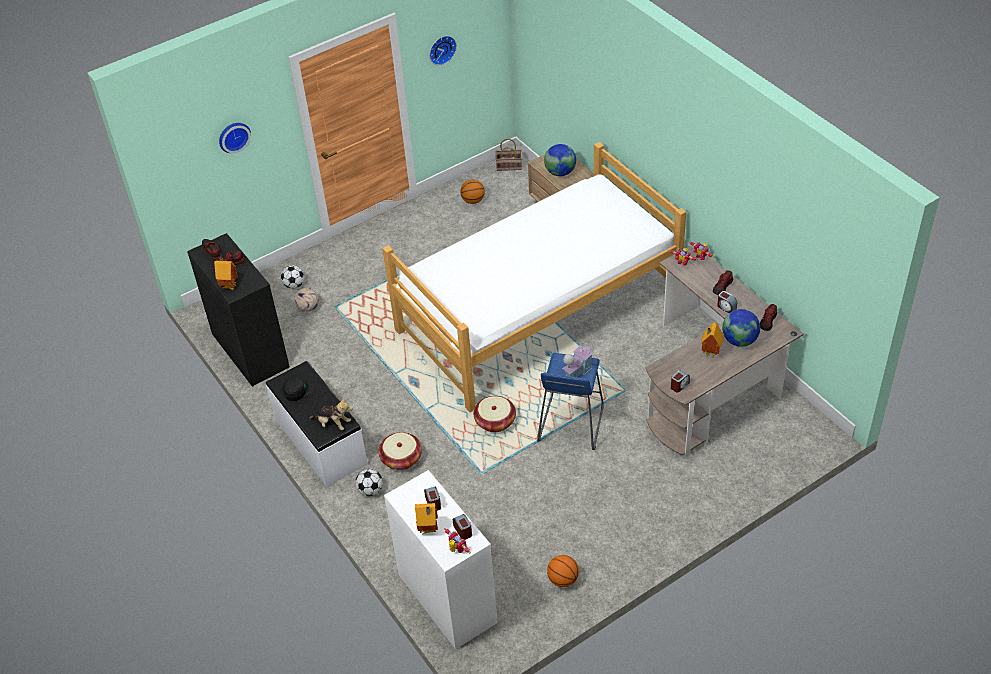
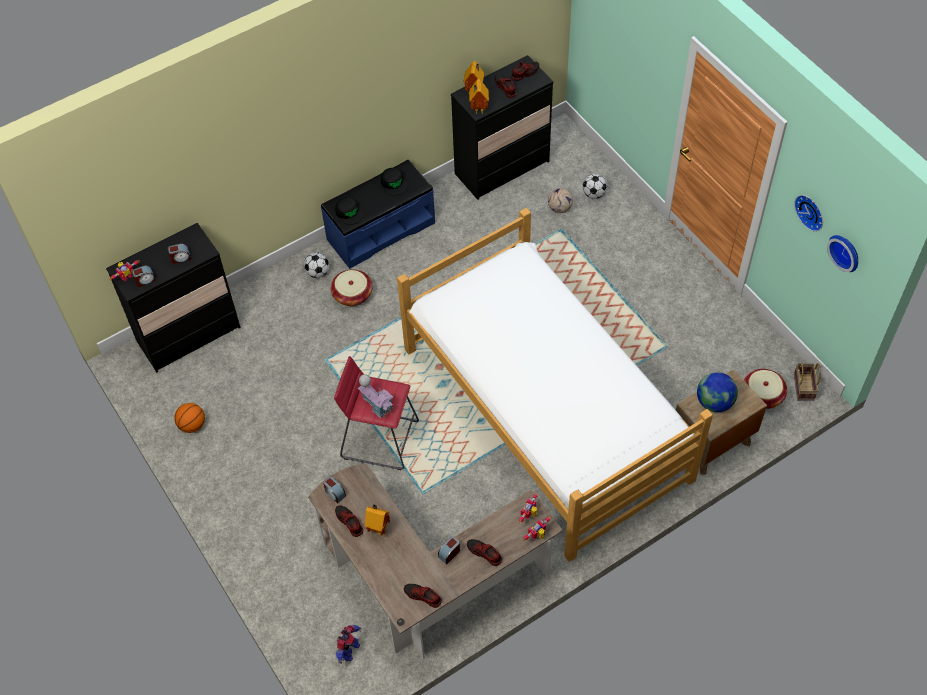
camera: 90 degrees right, 10 degrees up
(233, 136) = (633, 39): wall clock -> wall clock (845, 251)
(320, 442) = (380, 230): white bench -> blue bench
(333, 423) = (349, 212): plush toy -> black cap
(428, 530) = (151, 255): toy house -> toy house (478, 109)
(447, 599) = (189, 335): white dresser -> black dresser
(473, 200) = (735, 349): basketball -> none
(495, 421) = (390, 371): basket -> basket (762, 395)
(571, 424) = (380, 439): blue stool -> red stool
(707, 373) = (349, 522): none -> shoe
(739, 340) = (395, 561): globe -> none
(784, 430) = (349, 650): none -> toy robot

